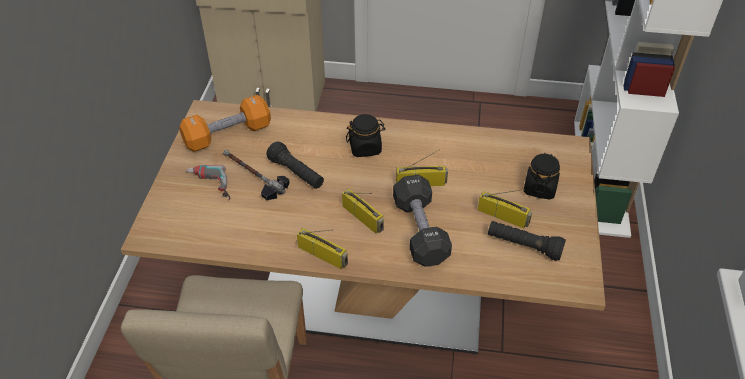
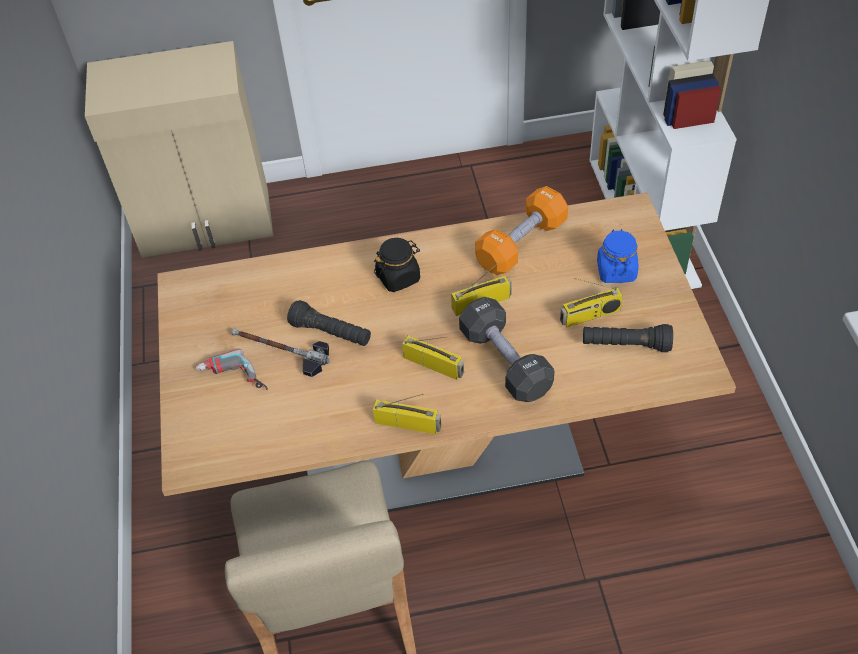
camera: 15 degrees left, 5 degrees up
(228, 135) = (224, 308): orange dumbbell -> orange dumbbell (521, 244)
(503, 216) = (590, 316): radio -> radio turned 150 degrees clockwise
(539, 188) = (616, 271): black jar -> blue jar

